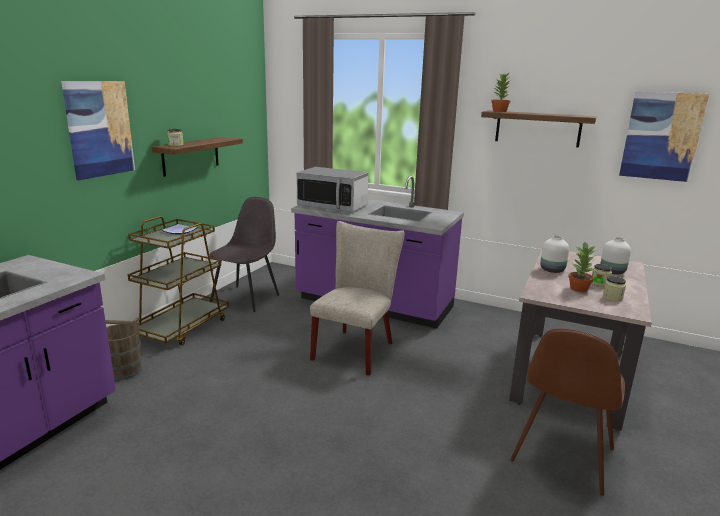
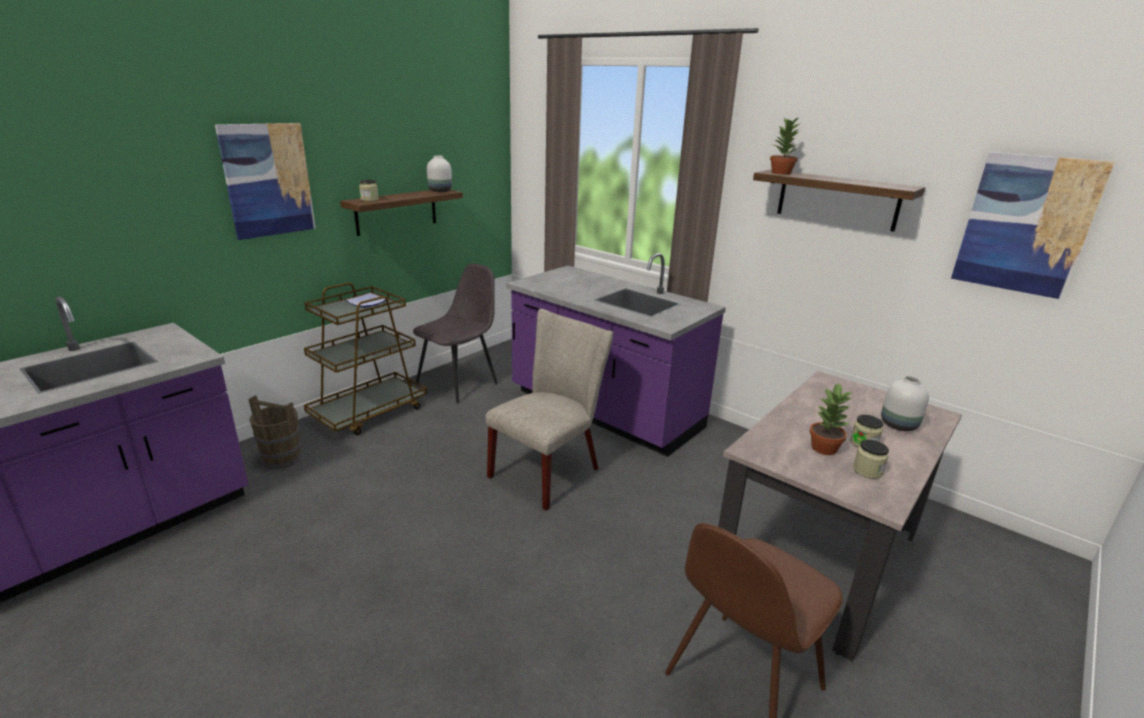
camera: 15 degrees right, 5 degrees up
(332, 207) = (558, 285): microwave -> none
(552, 270) = (806, 411): white vase -> white vase (441, 191)

